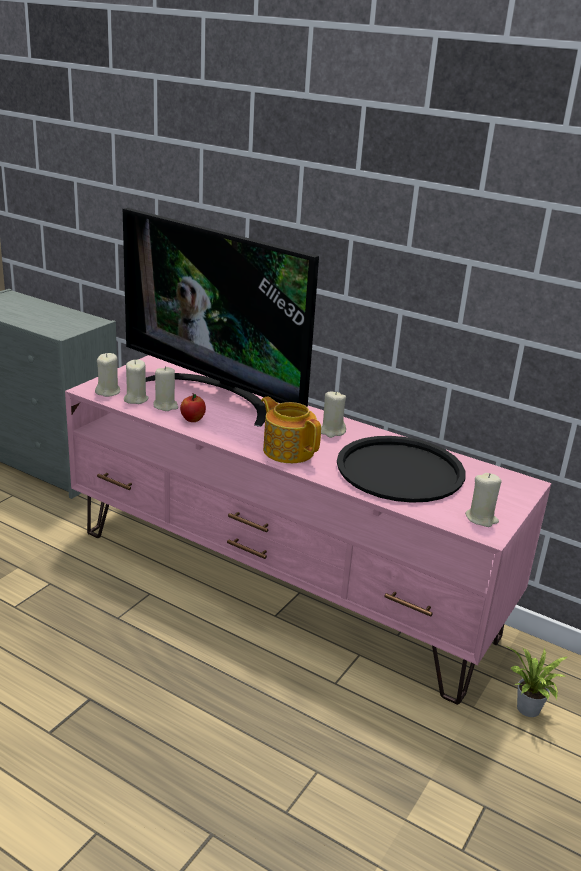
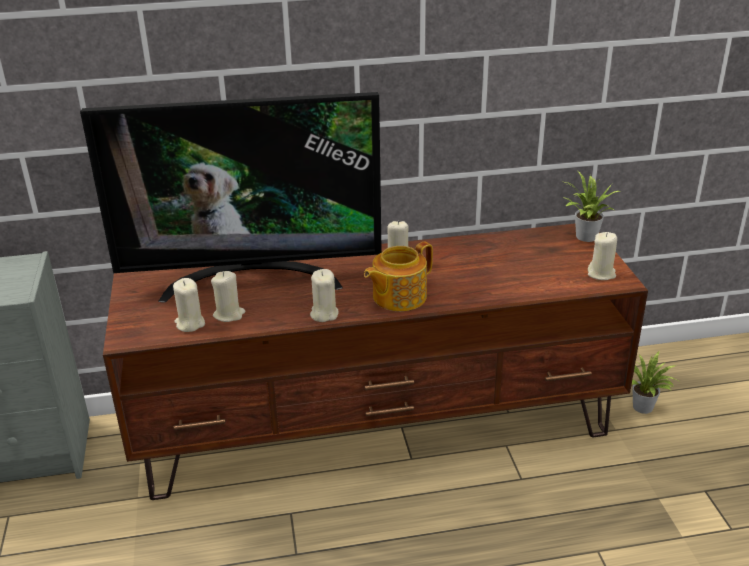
camera: 40 degrees left, 5 degrees up
(108, 392) = (149, 331): beige candle -> beige candle (324, 314)
(192, 420) = (277, 314): apple -> none
(282, 582) = (378, 427): pink tv stand -> brown tv stand
(288, 450) = (398, 297): teapot -> teapot turned 45 degrees counterclockwise
(400, 470) = (497, 267): black tray -> none
(520, 489) = (584, 237): none -> potted plant

